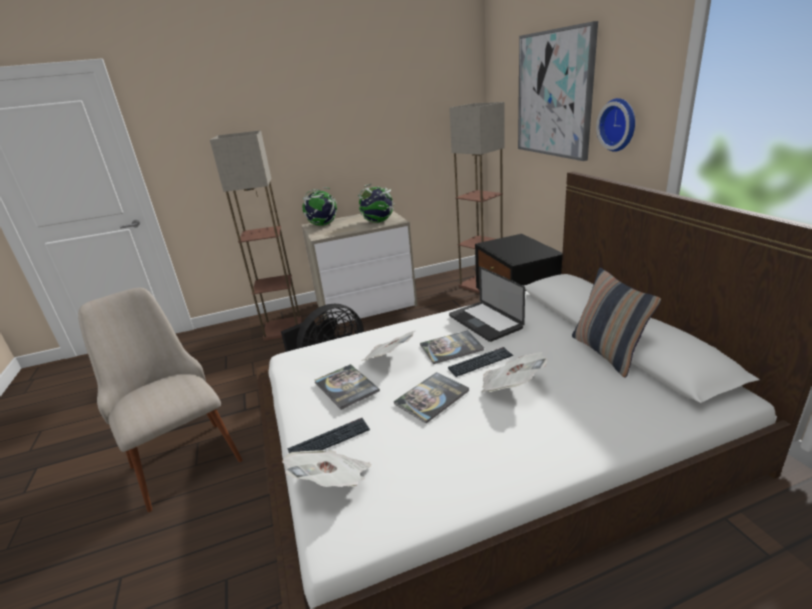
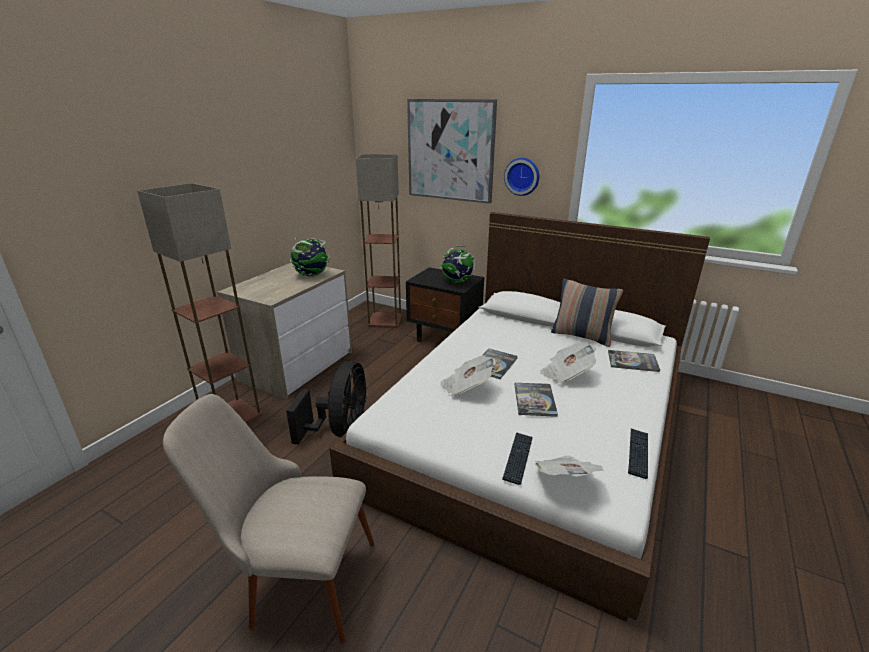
camera: 45 degrees left, 0 degrees up
(322, 225) = (249, 288): globe -> globe (457, 282)
(346, 387) = (469, 419): book -> book (632, 361)
(481, 363) = (528, 366): keyboard -> keyboard (638, 453)
(485, 322) = (487, 340): laptop -> none

